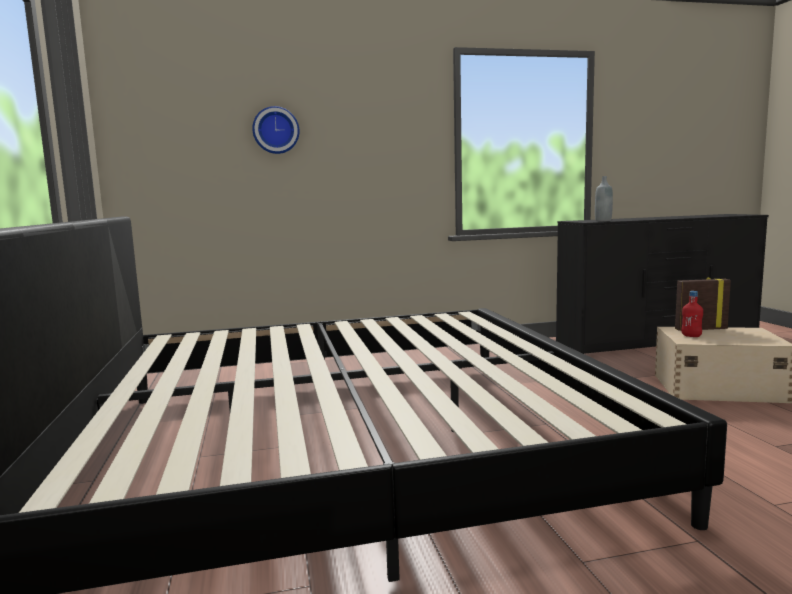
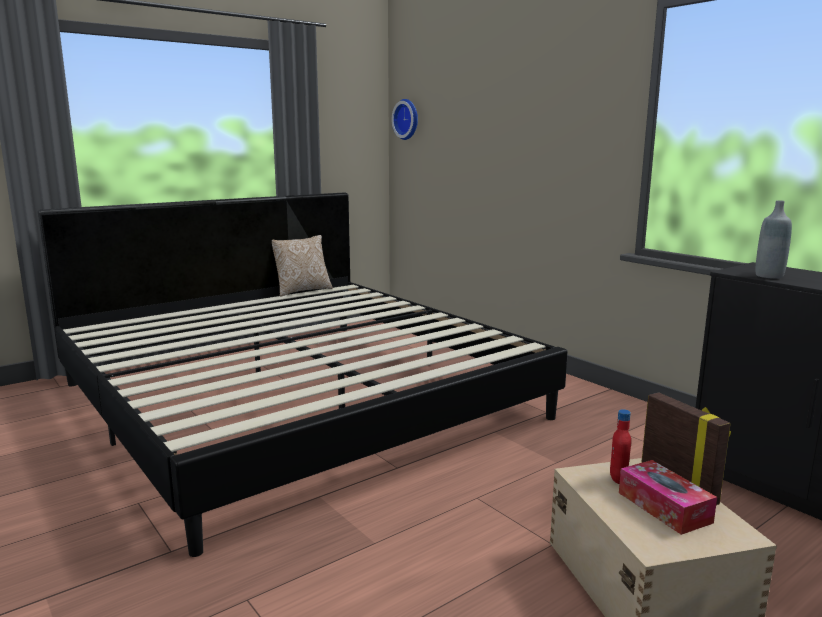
camera: 65 degrees right, 5 degrees up
(136, 353) = (302, 291): none -> pillow
(276, 130) = (483, 118): wall clock -> wall clock (407, 119)
(727, 334) = (664, 507): none -> tissue box

